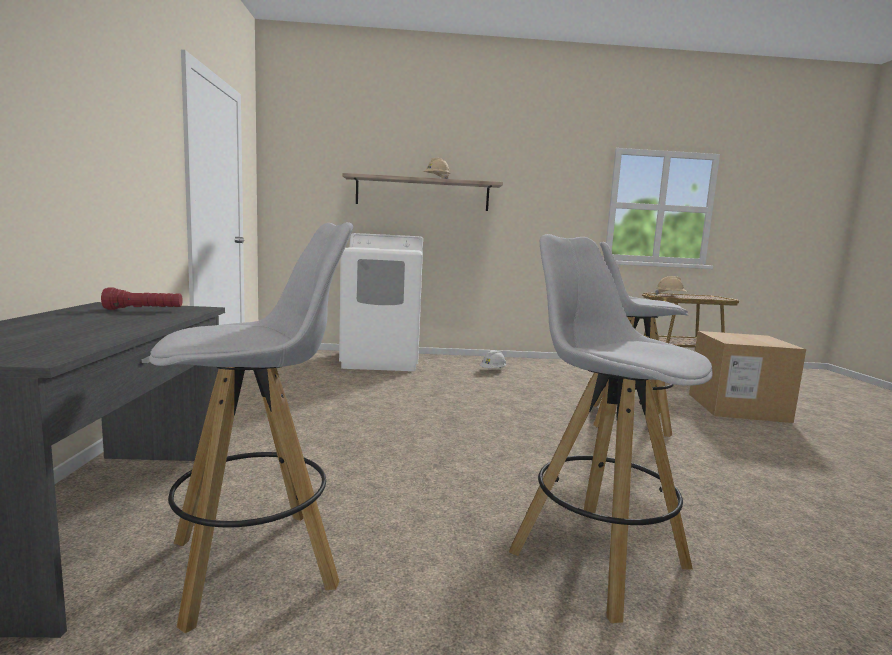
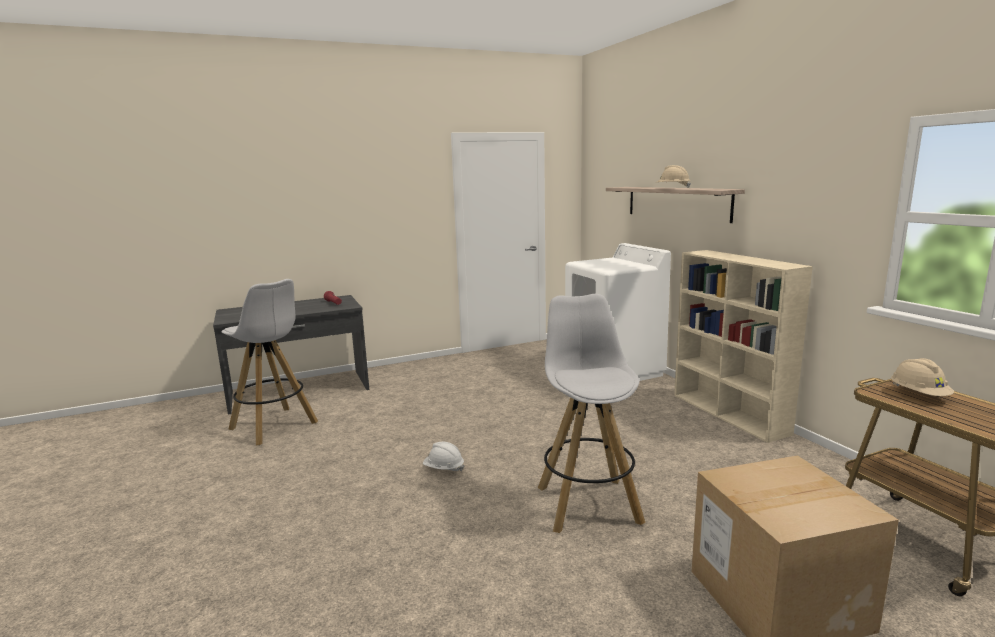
camera: 70 degrees right, 5 degrees up
(493, 370) = (668, 415): white hard hat -> white hard hat (443, 469)
(507, 360) = (730, 414): none -> beige bookcase
(596, 558) = (296, 505): white stool -> none

